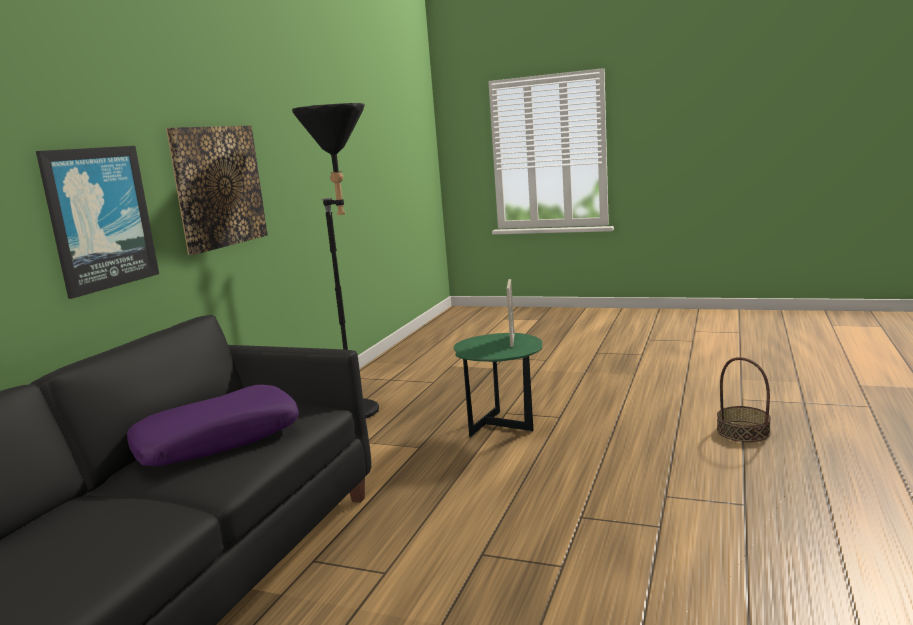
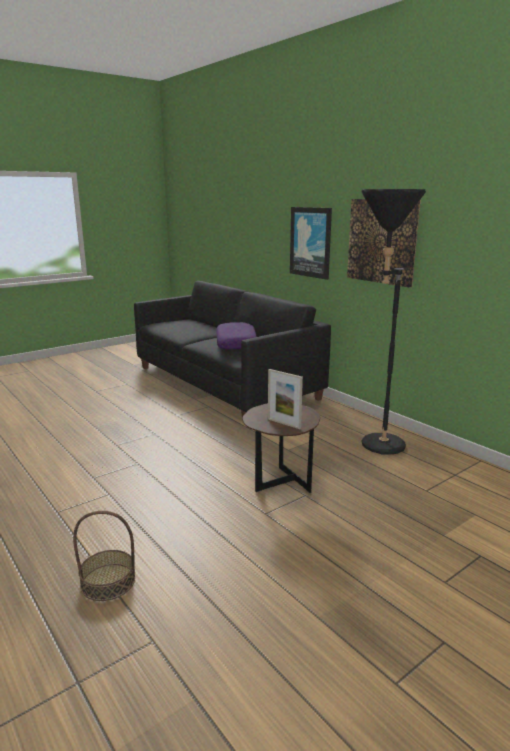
camera: 120 degrees right, 5 degrees up
(503, 426) = (280, 485): green side table -> brown side table

